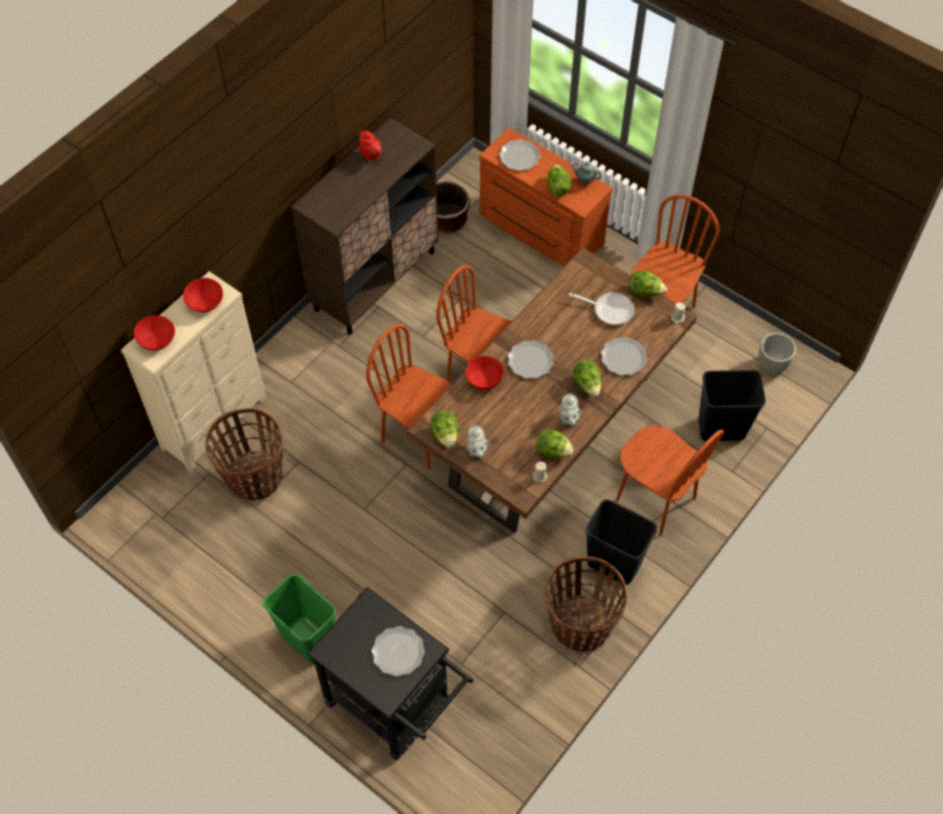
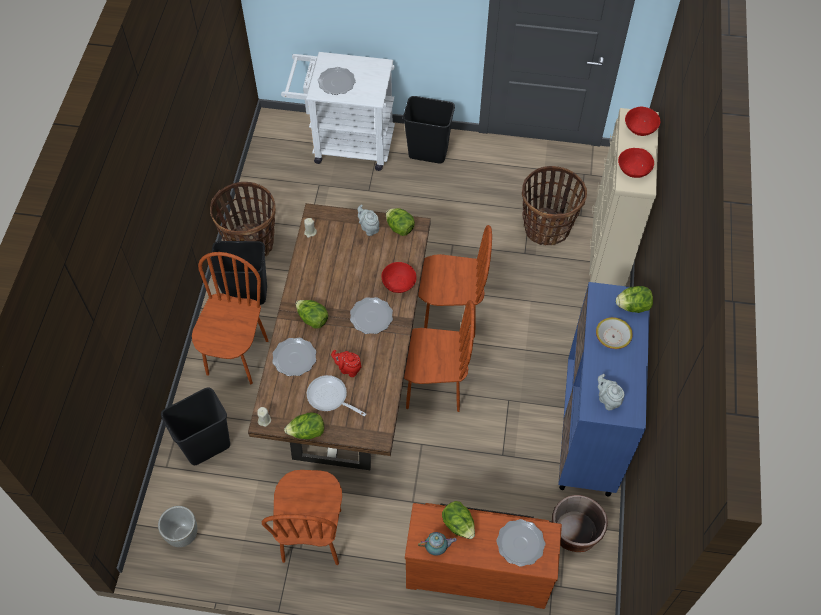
camera: 150 degrees right, 0 degrees up
(307, 640) = (428, 152): green trash can -> black trash can
(356, 186) = (613, 336): none -> bowl
(371, 156) = (626, 375): red teapot -> red teapot (348, 369)
(375, 280) = (588, 431): brown cabinet -> blue cabinet
(396, 707) = (345, 144): black cart -> white cart
(552, 451) = (311, 254): lettuce -> lettuce (633, 306)
(568, 419) = (312, 284): grey teapot -> grey teapot (607, 400)
(609, 309) = (330, 397): frying pan -> frying pan turned 45 degrees clockwise
(655, 499) = (237, 357): brown chair -> brown chair turned 90 degrees clockwise

